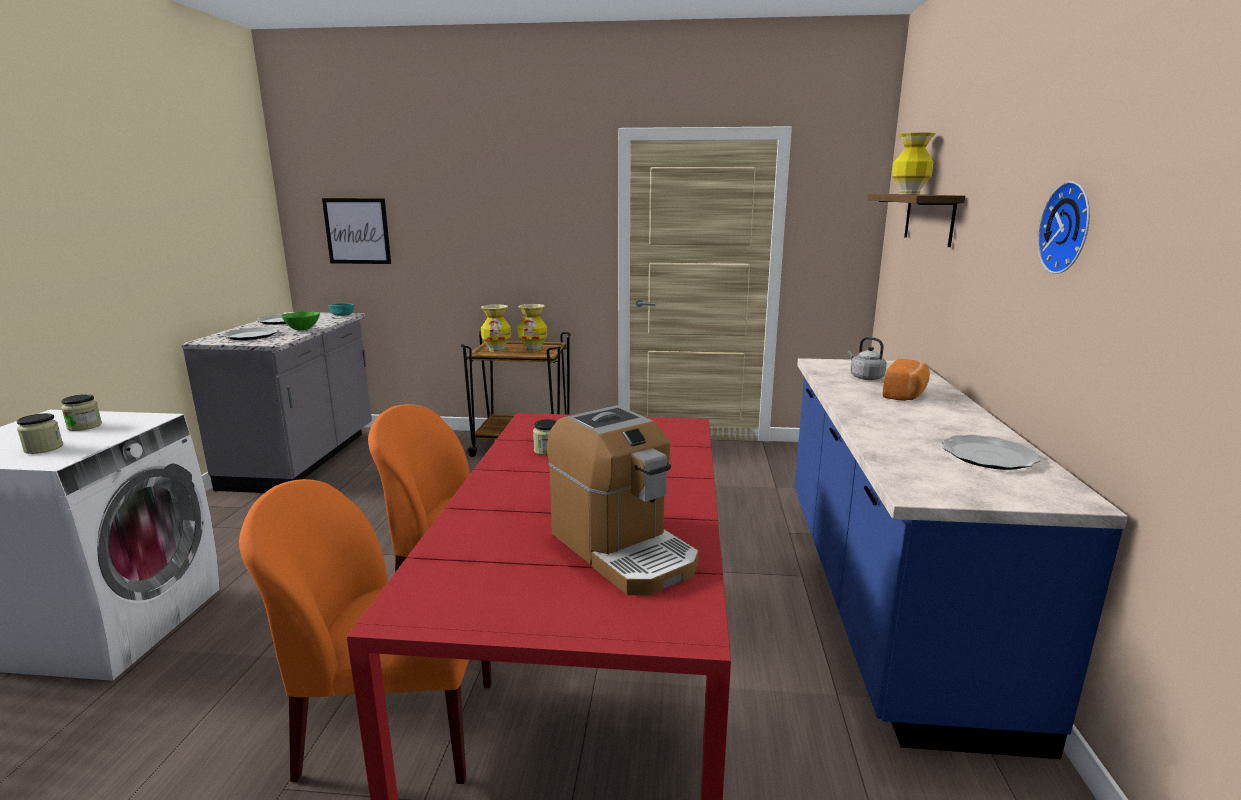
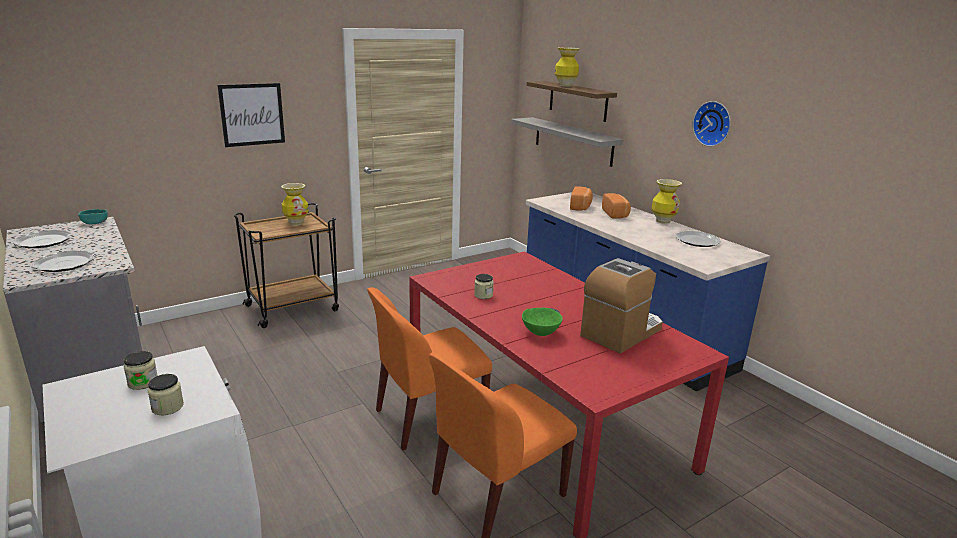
camera: 40 degrees left, 5 degrees up
(303, 329) = (103, 246): green bowl -> green bowl (541, 333)
(357, 231) = (84, 131): picture -> picture (252, 114)
(497, 350) = (267, 229): vase -> vase (663, 221)
(622, 550) = (621, 332): coffee machine -> coffee machine turned 60 degrees counterclockwise
(865, 377) = (581, 207): grey kettle -> bread
(919, 283) = (573, 141): none -> grey shelf

